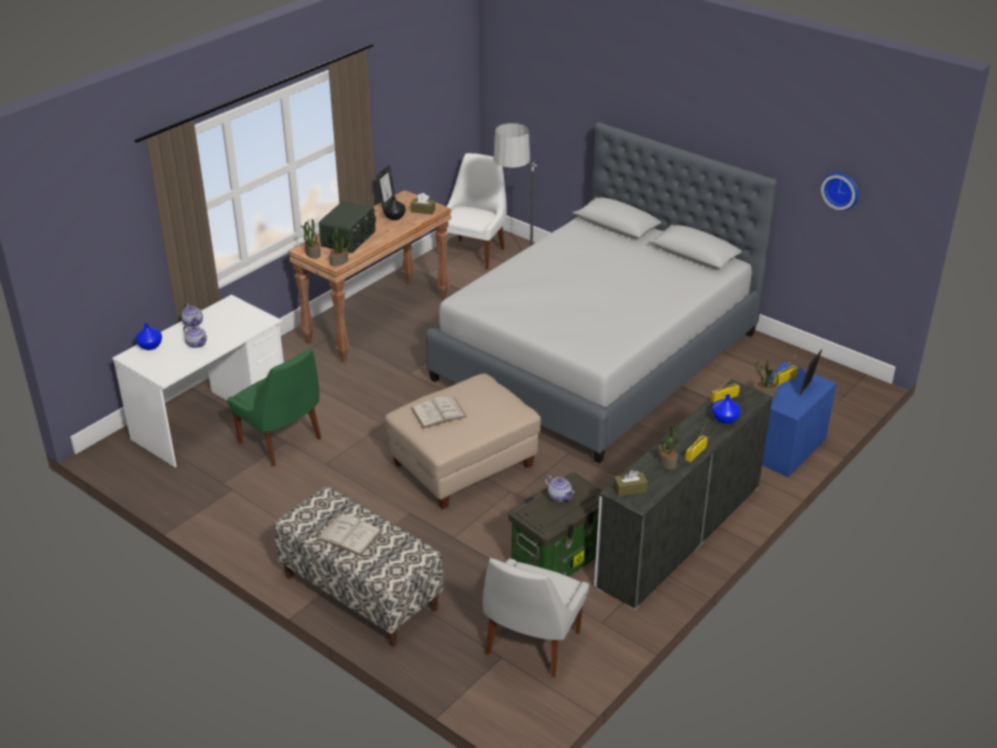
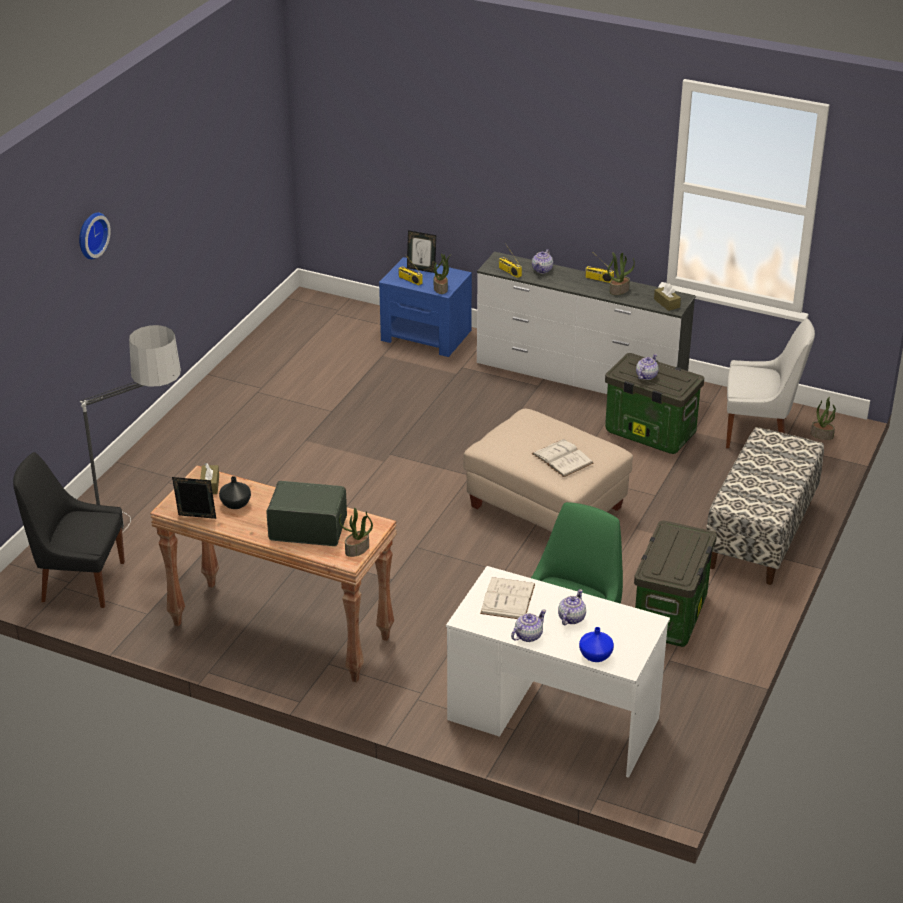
camera: 105 degrees left, 0 degrees up
(281, 503) = (671, 617): none -> storage box
(339, 261) = (370, 523): potted plant -> potted plant (822, 435)
(349, 535) = (768, 478): white book -> white book (508, 598)
(474, 253) = (79, 581): white chair -> black chair
(596, 356) = (309, 451): grey bed -> none
(725, 419) = (542, 270): blue vase -> teapot
(841, 190) = (245, 151): wall clock -> wall clock (90, 235)

